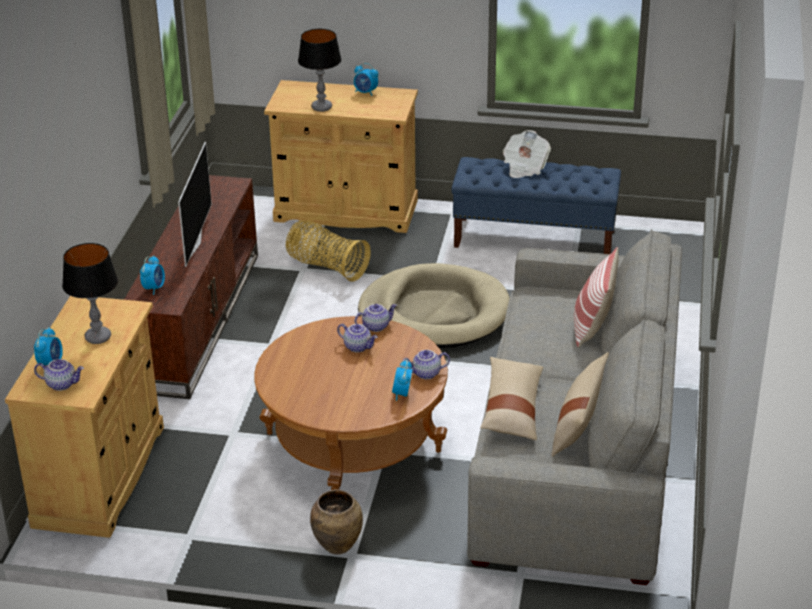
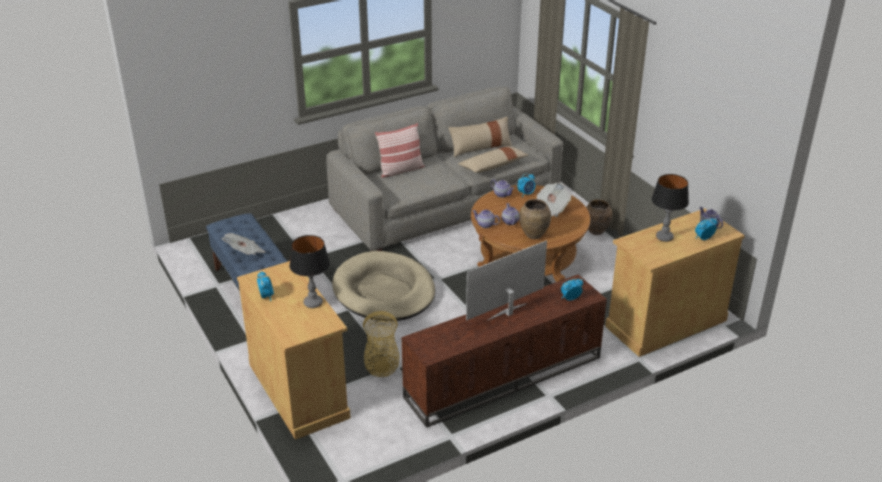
camera: 130 degrees left, 0 degrees up
(306, 349) = (533, 235): none -> brown vase
(341, 393) = (550, 209): none -> newspaper

